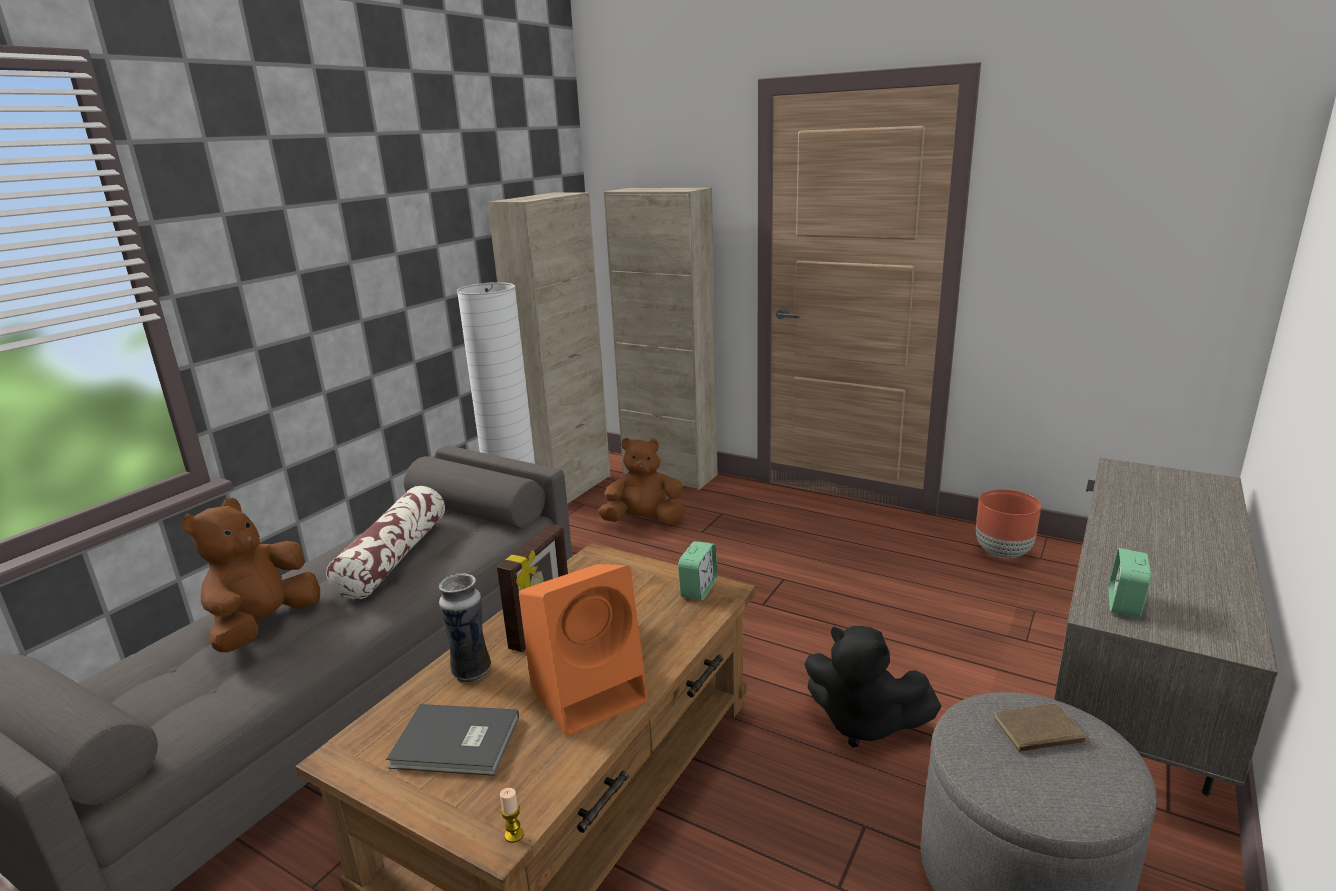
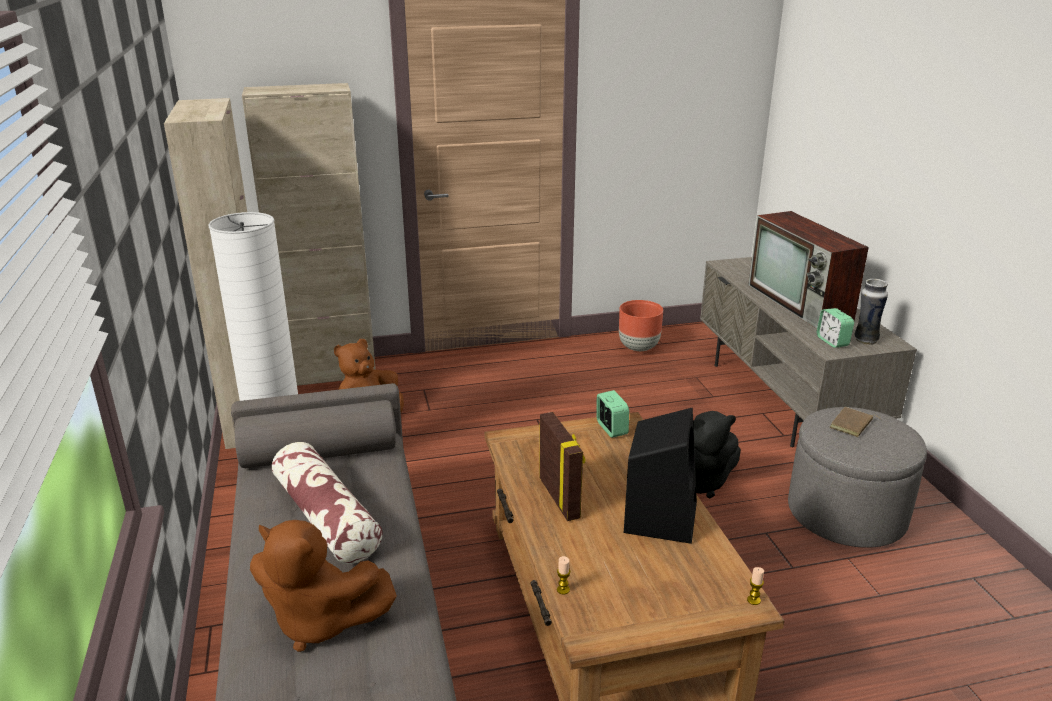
camera: 45 degrees left, 5 degrees up
(264, 626) = (319, 621): brown plush toy -> brown plush toy turned 45 degrees counterclockwise
(400, 703) = (563, 590): none -> candle
(456, 744) = (642, 585): grey book -> none
(471, 671) = (570, 546): vase -> vase (865, 340)
(590, 692) = (660, 515): orange speaker -> black speaker
(1158, 544) = (800, 304): none -> television

